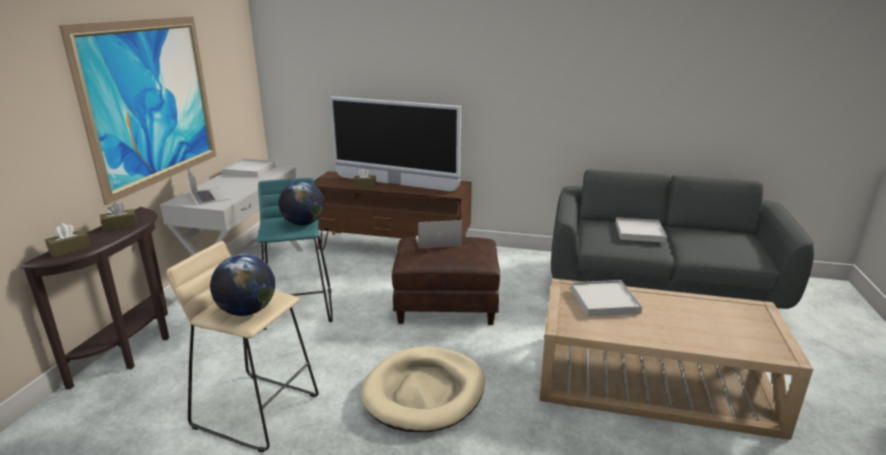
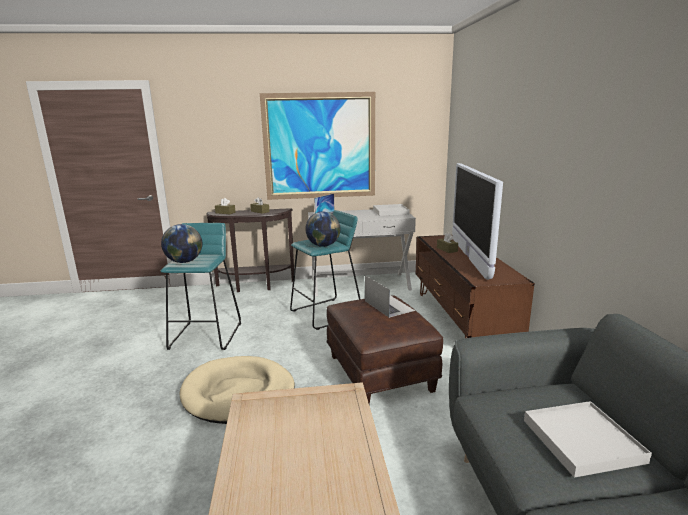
camera: 70 degrees right, 5 degrees down
(256, 410) = (206, 335): beige stool -> turquoise stool
(604, 301) = (323, 428): white tray -> none

